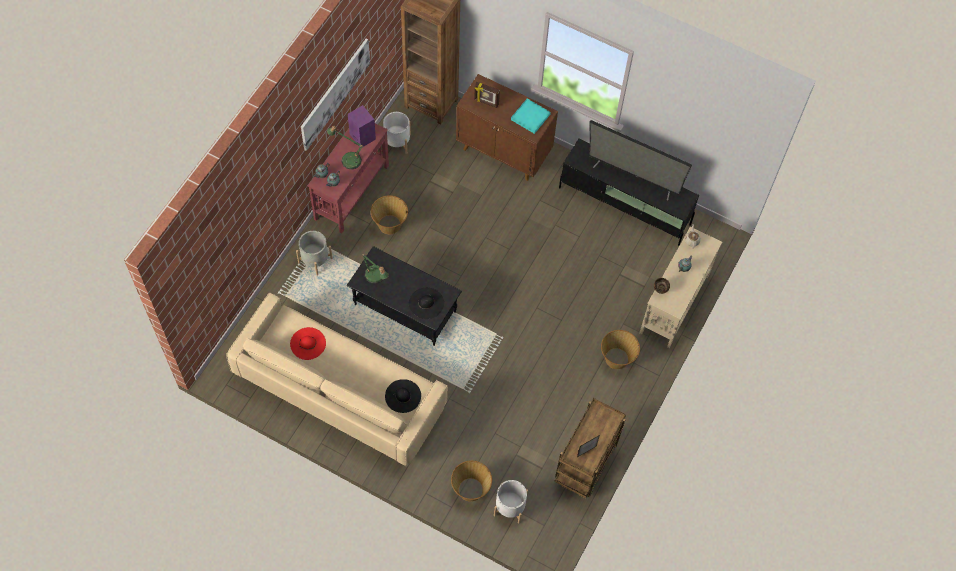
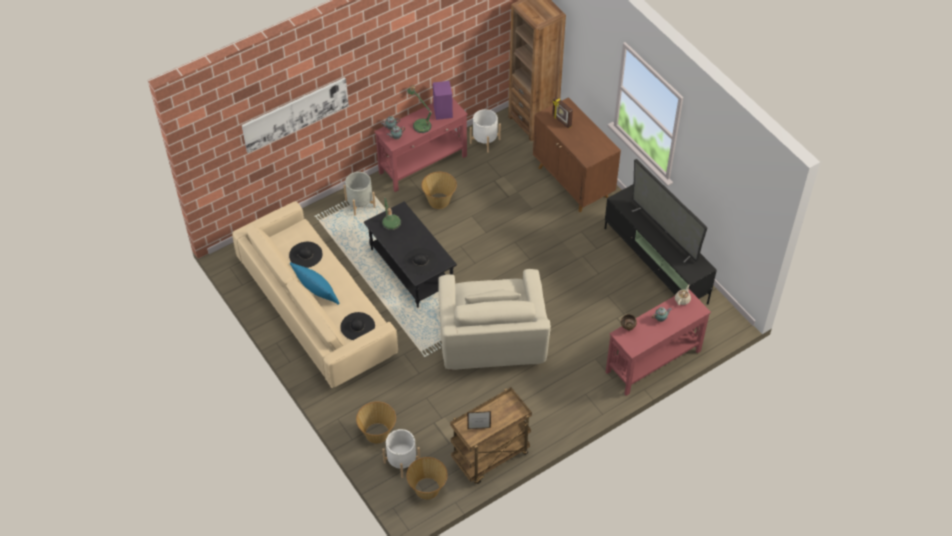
camera: 30 degrees right, 10 degrees down
(308, 343) = (306, 254): red hat -> black hat
(335, 93) = (422, 55): picture -> picture (295, 114)
(341, 377) = (316, 291): none -> blue pillow
(520, 346) = (491, 338): none -> beige armchair
(530, 117) = (593, 146): turquoise tray -> none
(617, 358) = (572, 384): basket -> basket (427, 488)
(674, 303) = (652, 361): beige console table -> red console table

